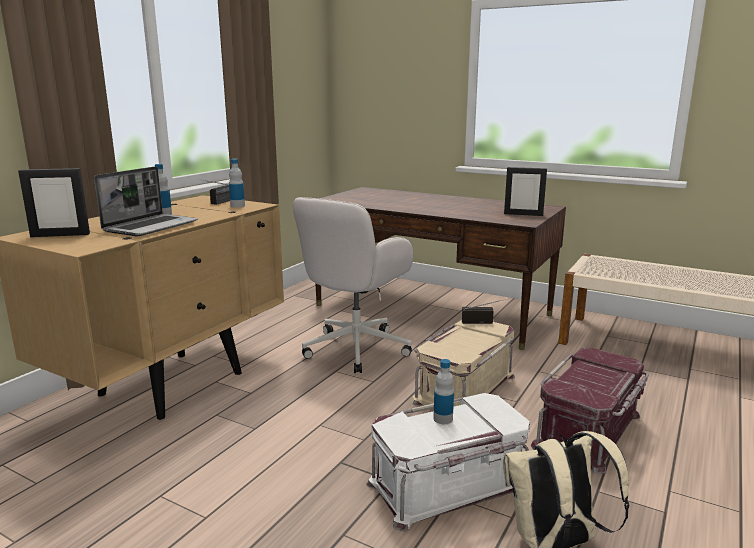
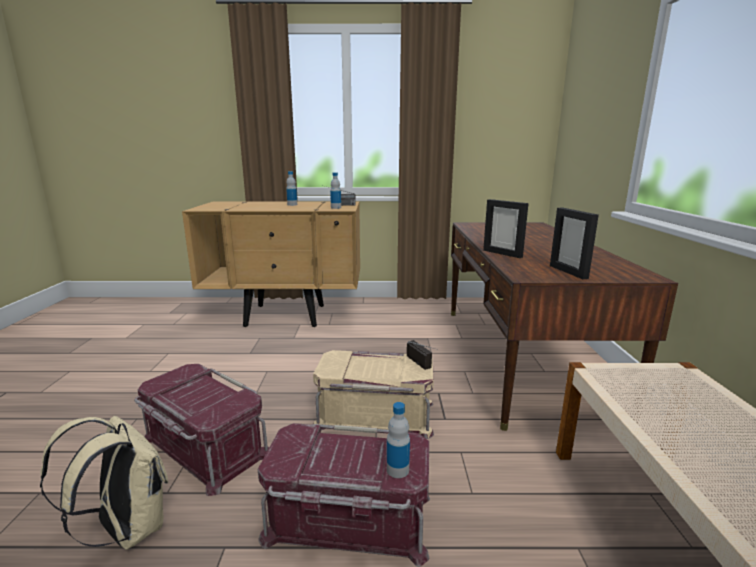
camera: 60 degrees right, 0 degrees up
(60, 235) = (225, 204): picture frame -> picture frame (503, 253)
(151, 226) = (256, 207): laptop -> none
(356, 349) = (395, 349): white office chair -> none
(443, 419) = (207, 389): bottle -> bottle (397, 470)
(449, 487) = (204, 447): white storage box -> red storage box

